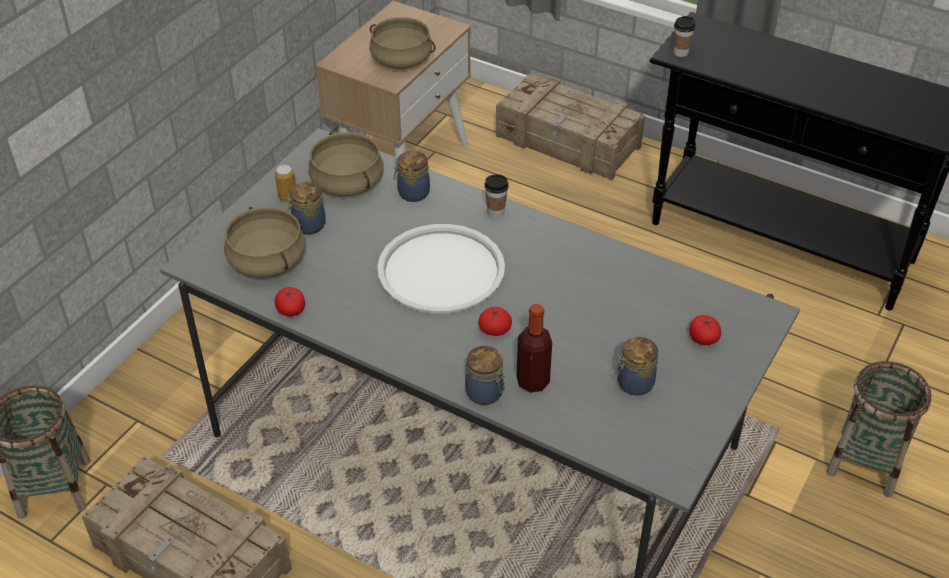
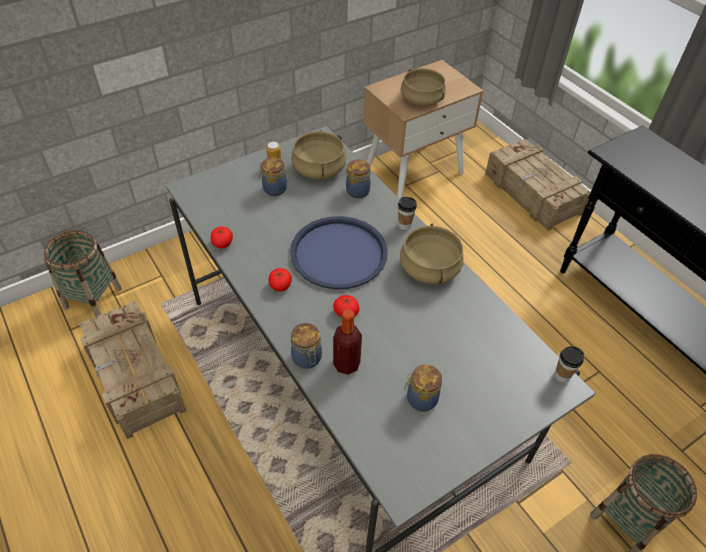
camera: 25 degrees right, 5 degrees up
(268, 261) = (232, 204): beige cooking pot -> beige cooking pot (430, 268)
(441, 270) = (338, 253): white tray -> blue tray
(680, 53) = (615, 153): cup -> cup (562, 376)
(703, 338) = (499, 385): tomato -> tomato (280, 285)

